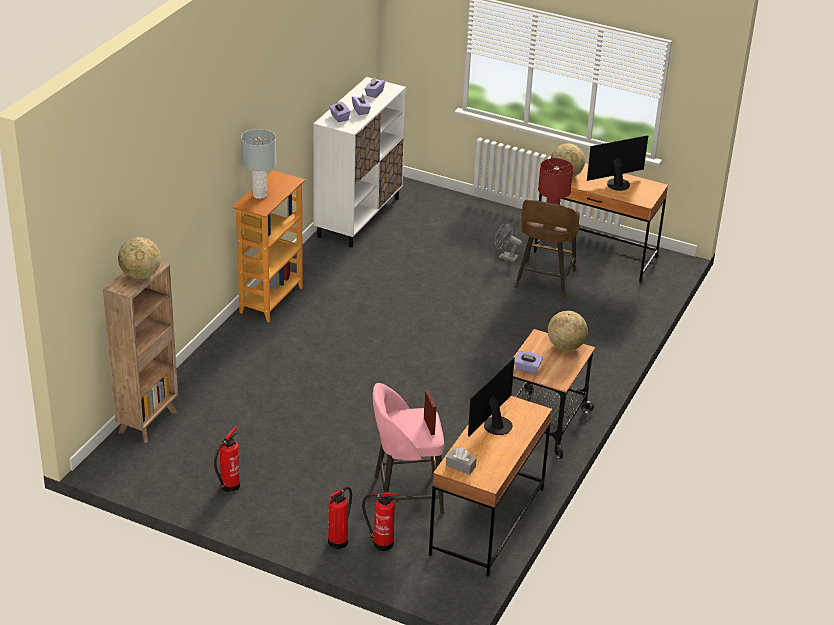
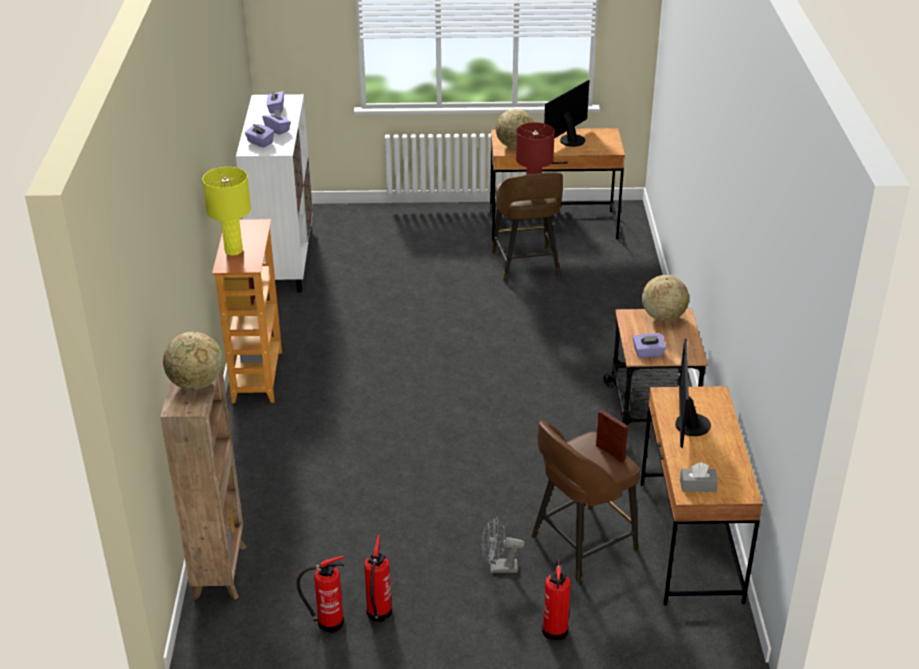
camera: 25 degrees left, 0 degrees up
(260, 195) = (234, 250): grey table lamp -> yellow table lamp
(381, 543) = (602, 612): fire extinguisher -> fire extinguisher (328, 623)
(405, 494) = (581, 544): pink stool -> brown stool
(505, 257) = (468, 254): grey fan -> grey fan (498, 568)

